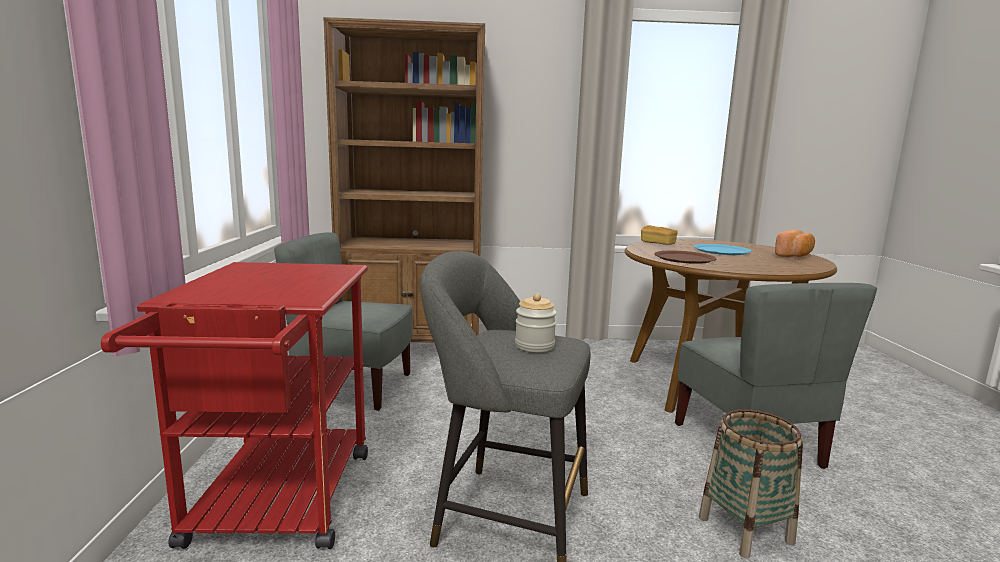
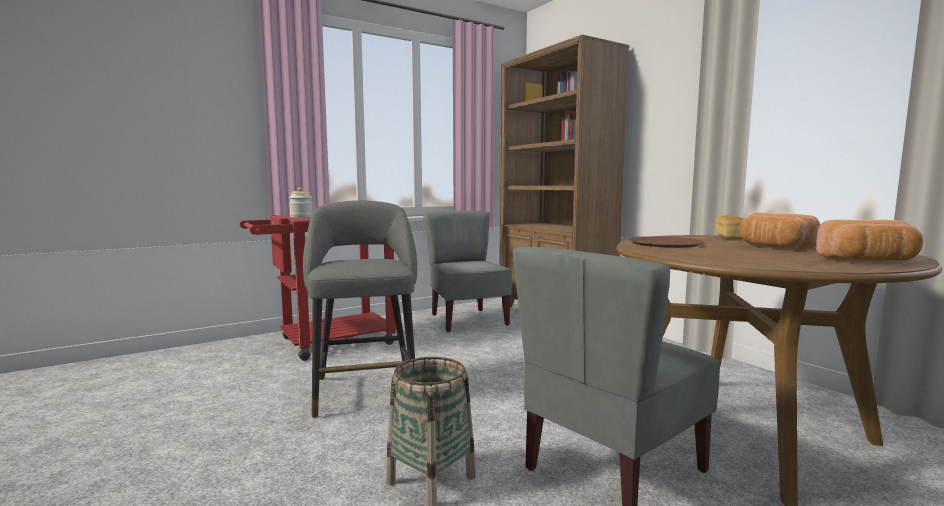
camera: 60 degrees right, 5 degrees down
(534, 346) = (363, 263): jar -> jar (301, 217)
(721, 250) = (773, 247): blue plate -> bread

